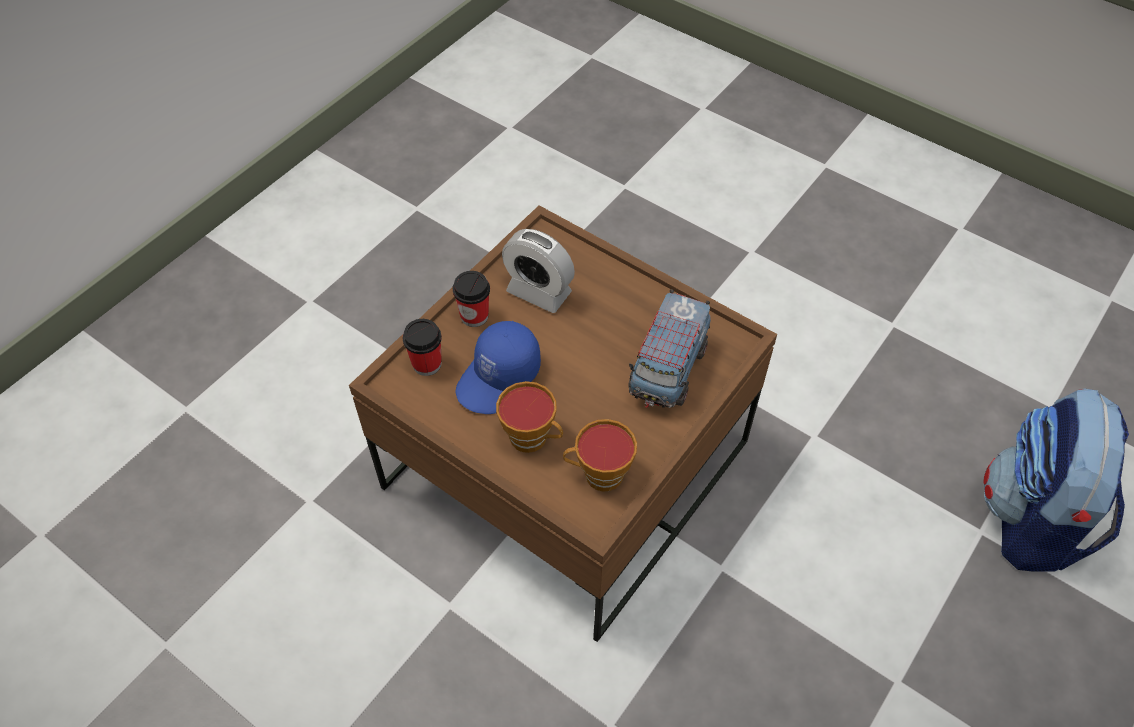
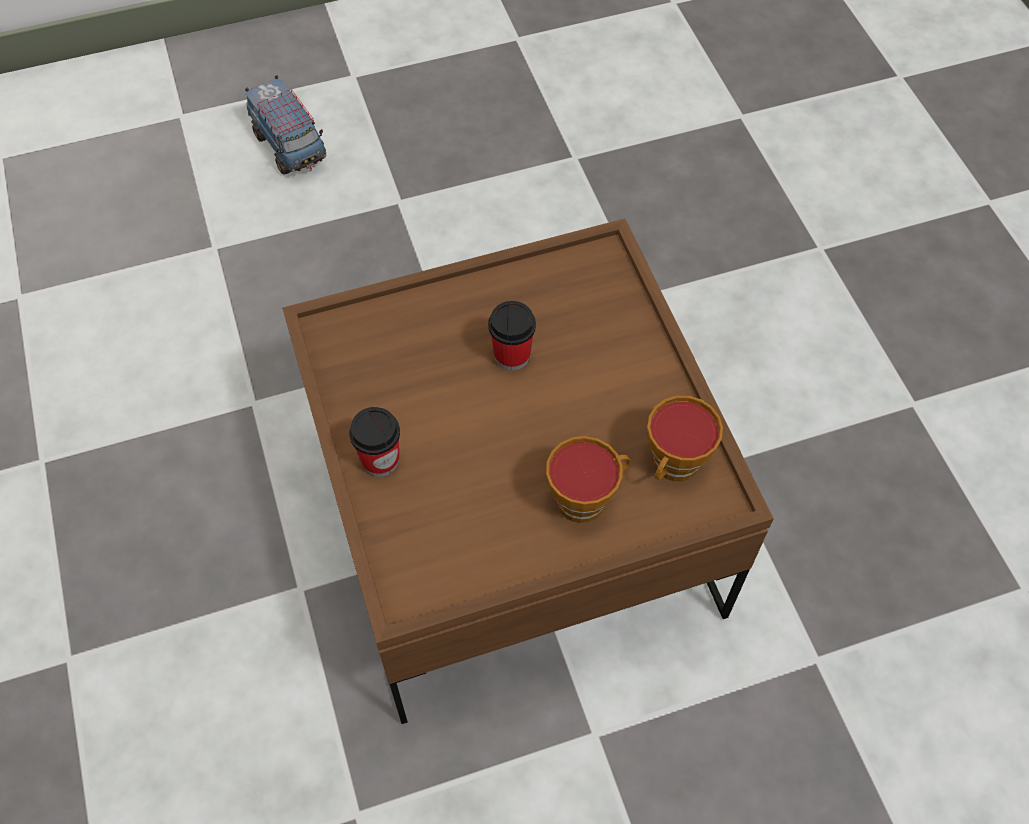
camera: 55 degrees left, 5 degrees up
(427, 364) = (408, 545): cup -> cup (512, 355)
(499, 378) = (485, 485): blue cap -> none
(539, 292) = (400, 380): alarm clock -> none
(667, 370) = (593, 331): toy truck -> toy truck (290, 147)
(1031, 520) = (833, 207): backpack -> none

